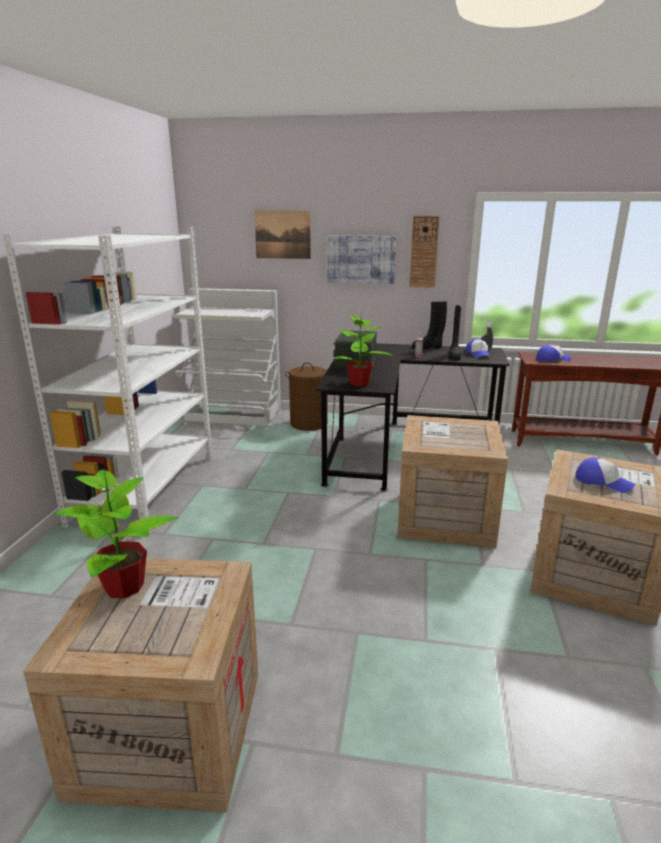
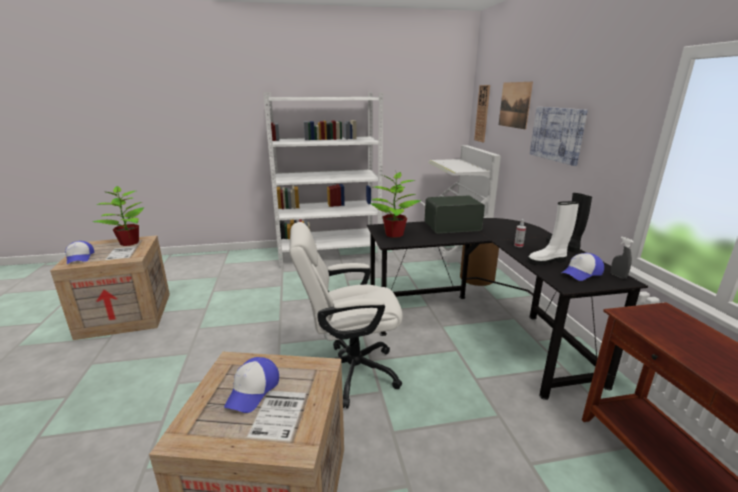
camera: 70 degrees right, 0 degrees up
(424, 252) = (609, 131): wall clock -> wall clock (482, 113)
(444, 518) = (349, 374): crate -> white office chair
(454, 356) = (548, 261): black boot -> white boot
(552, 359) = (671, 330): cap -> cap (80, 257)

